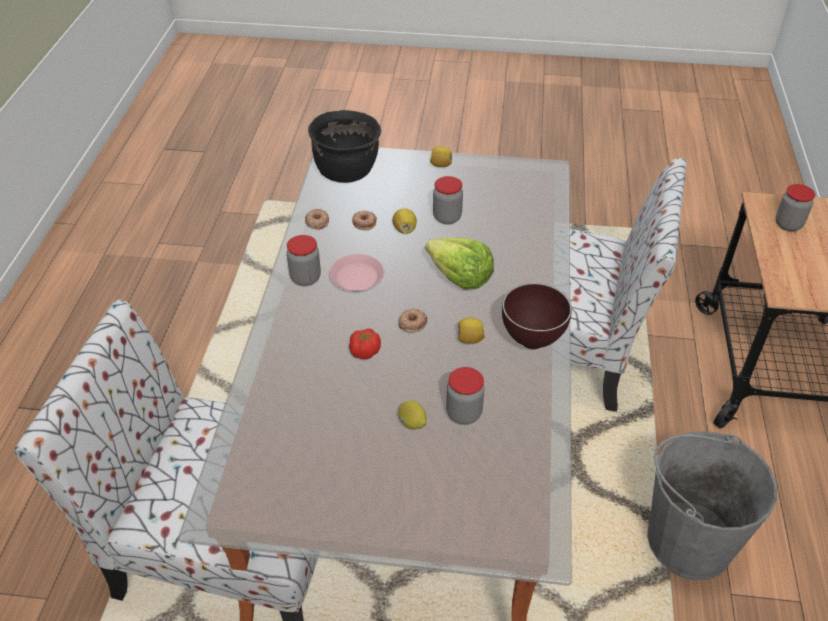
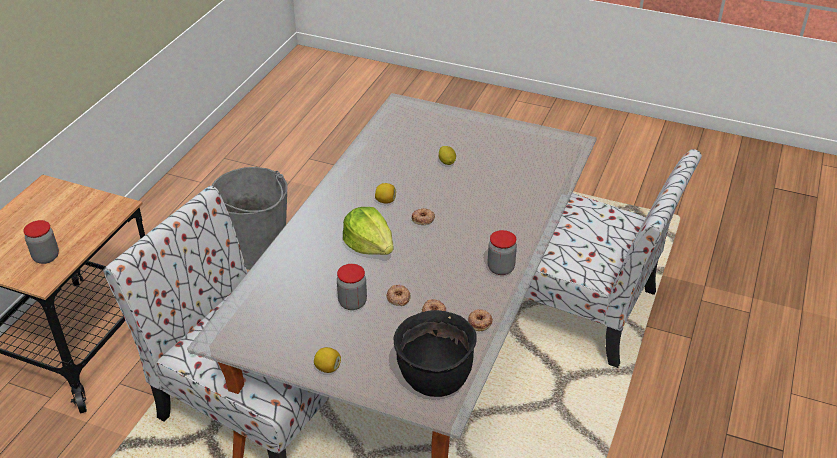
camera: 165 degrees left, 5 degrees down
(357, 277) = (456, 261): pink plate -> none
(364, 352) = (466, 205): tomato -> none
(404, 229) = (398, 297): lemon -> donut
(464, 413) = (411, 161): jar -> none
(533, 340) = (340, 192): brown bowl -> none

